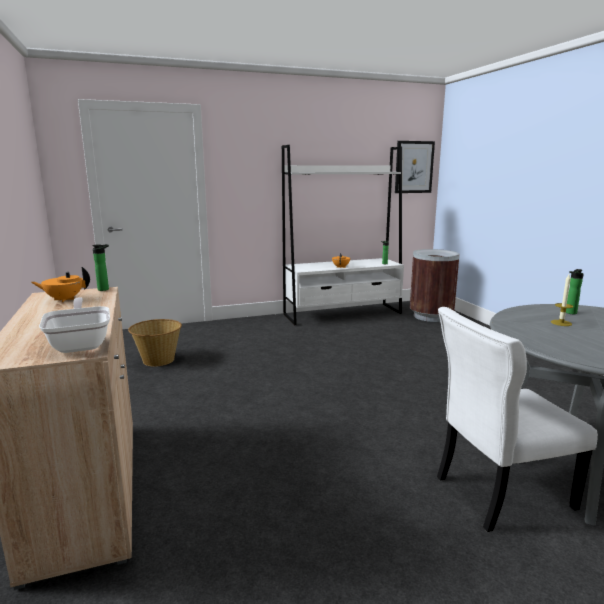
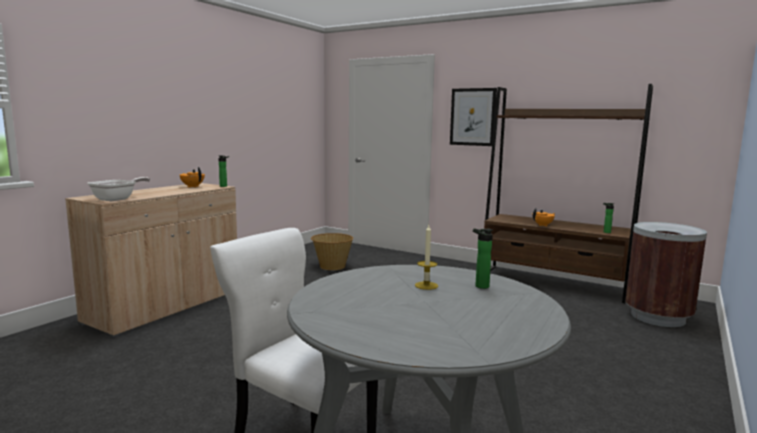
camera: 50 degrees right, 5 degrees down
(343, 314) = (552, 283): white bookcase -> brown bookcase
(414, 167) = (694, 111): picture -> picture (473, 117)

